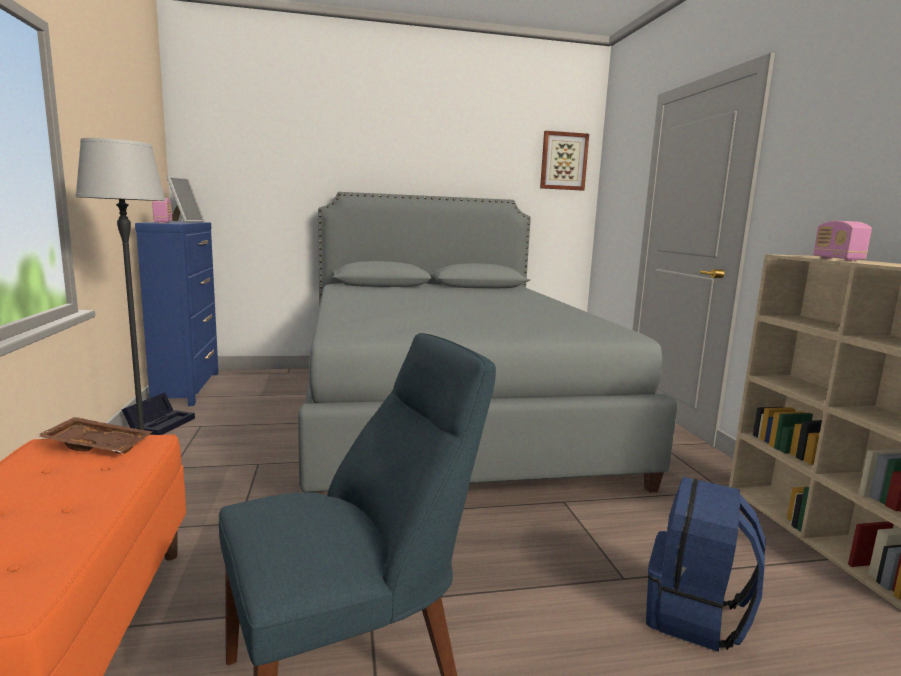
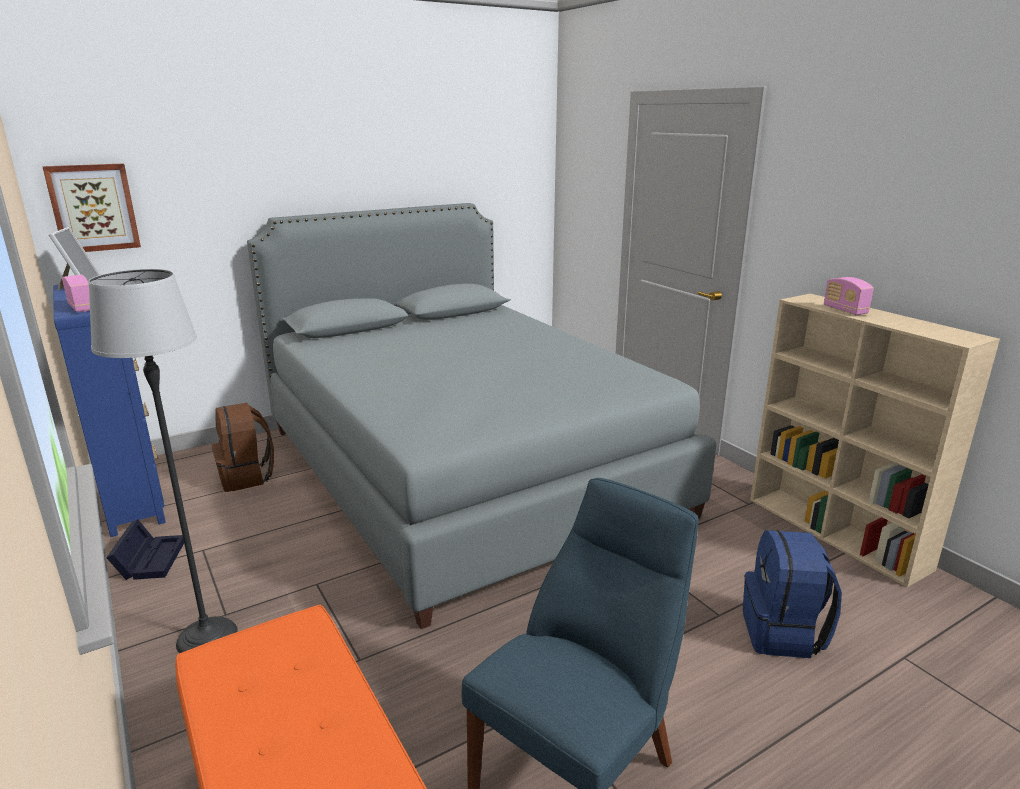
camera: 20 degrees left, 10 degrees up
(99, 445) = (261, 642): brown tray -> none
(275, 391) = (247, 477): none -> brown backpack
(563, 161) = (519, 150): picture -> picture (93, 208)

